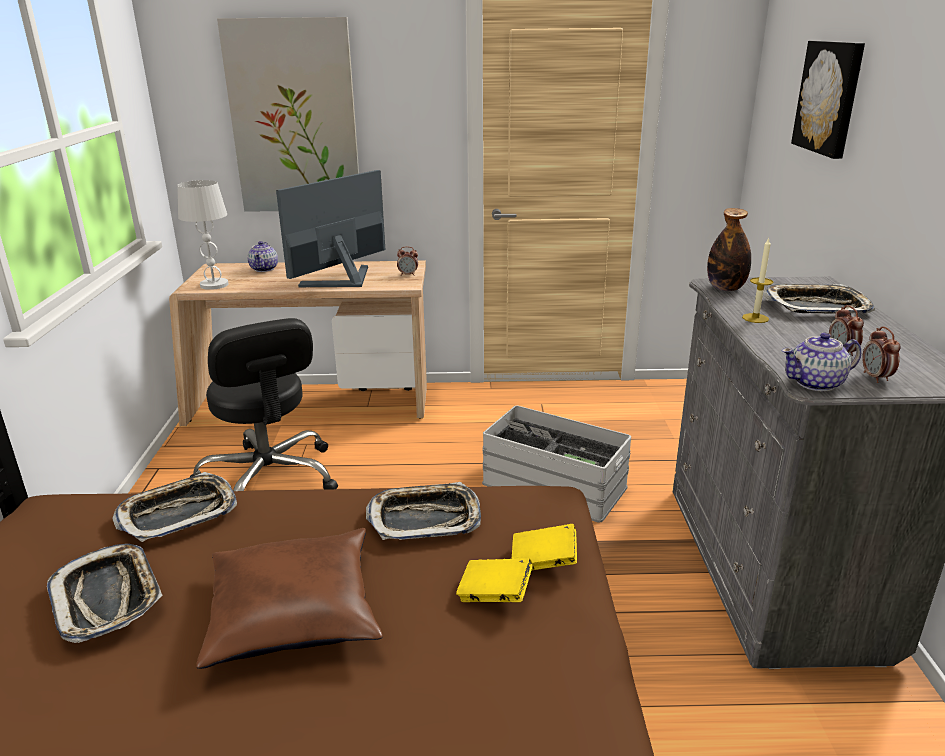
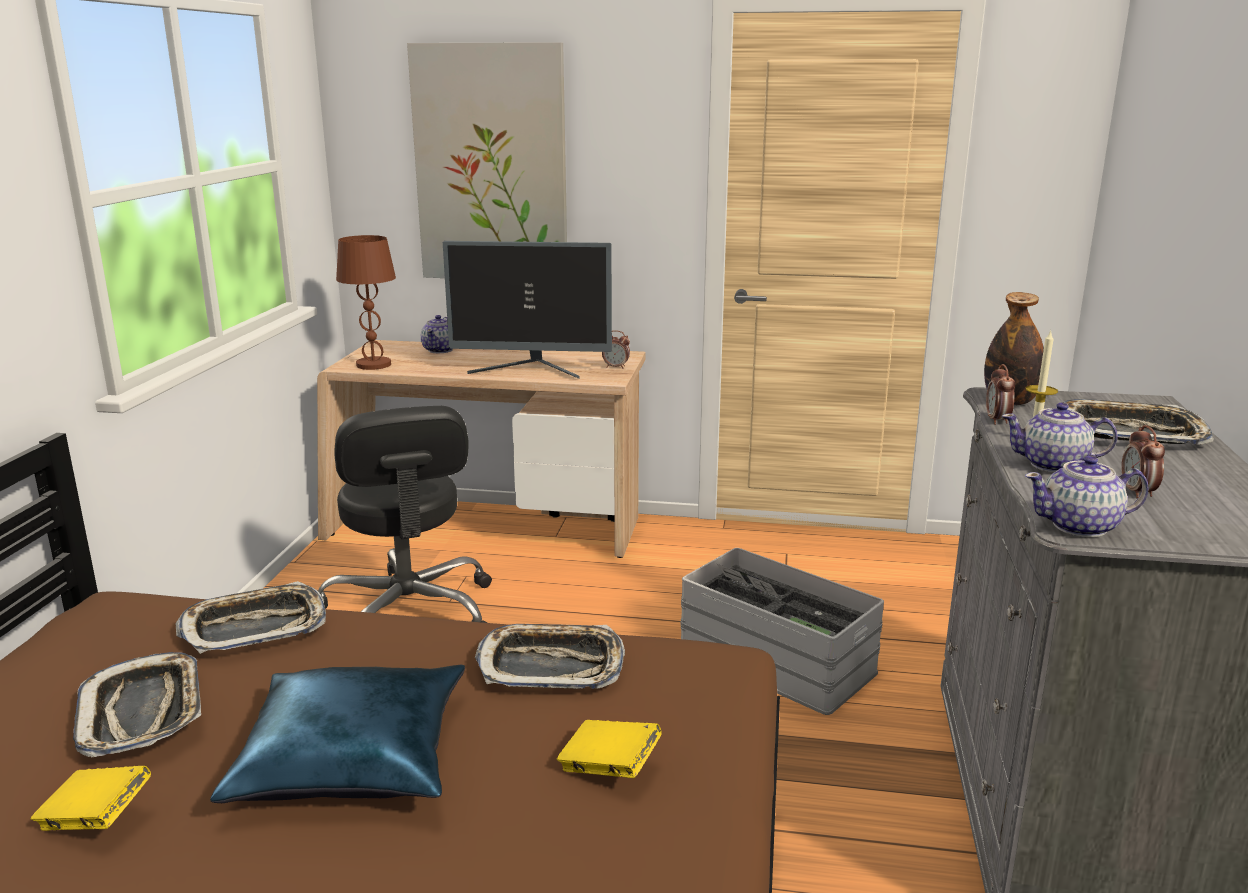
camera: 10 degrees right, 5 degrees down
(214, 285) = (374, 365): white table lamp -> brown table lamp
(294, 611) = (353, 755): brown pillow -> blue pillow
(343, 281) = (531, 370): monitor -> monitor turned 135 degrees counterclockwise
(543, 562) = (687, 736): yellow book -> yellow book (96, 819)
(777, 336) = (1054, 465): none -> teapot
(830, 97) = (1184, 151): picture -> none
(875, 377) = (1172, 526): alarm clock -> alarm clock (997, 421)

